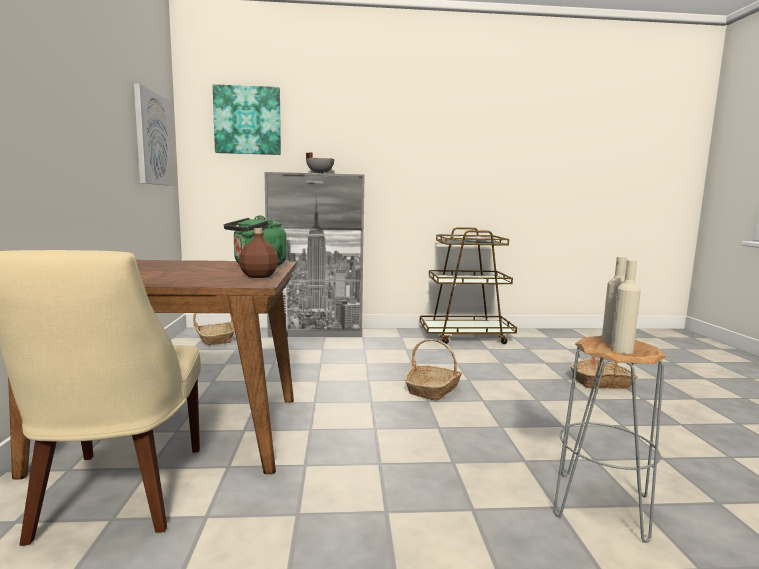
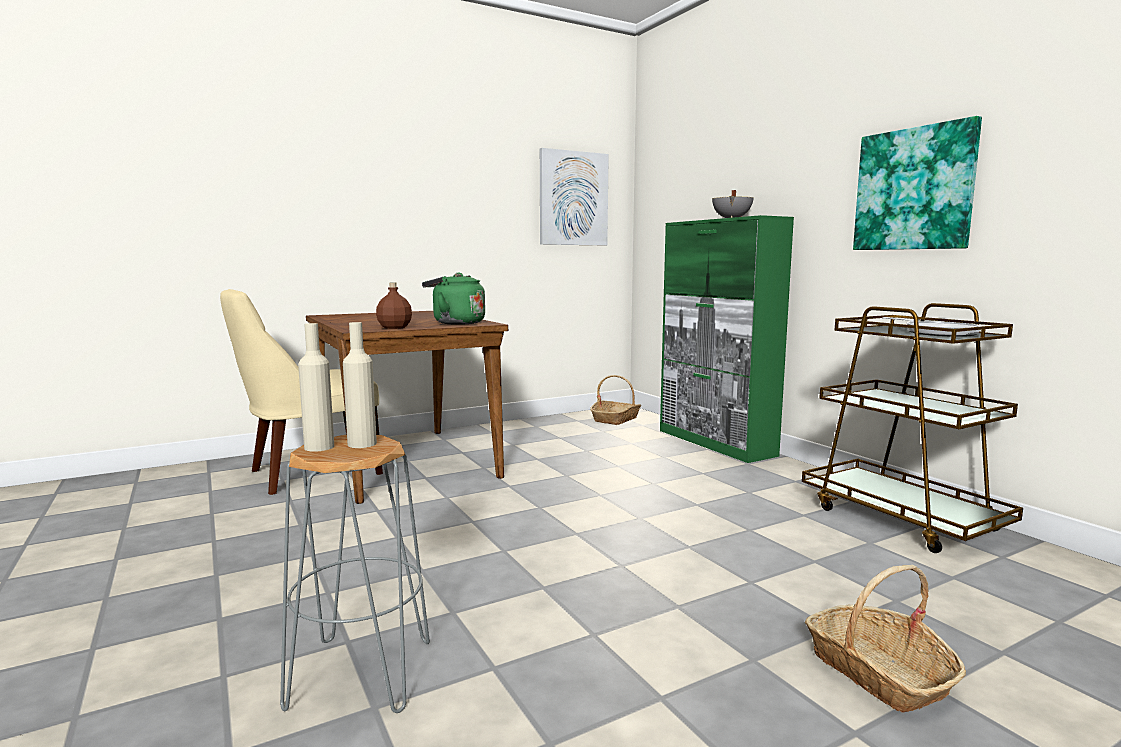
camera: 65 degrees right, 0 degrees up
(247, 120) = (685, 159): picture -> picture (914, 189)
(316, 333) = (715, 443): grey cabinet -> green cabinet
(433, 389) = (617, 530): basket -> none

